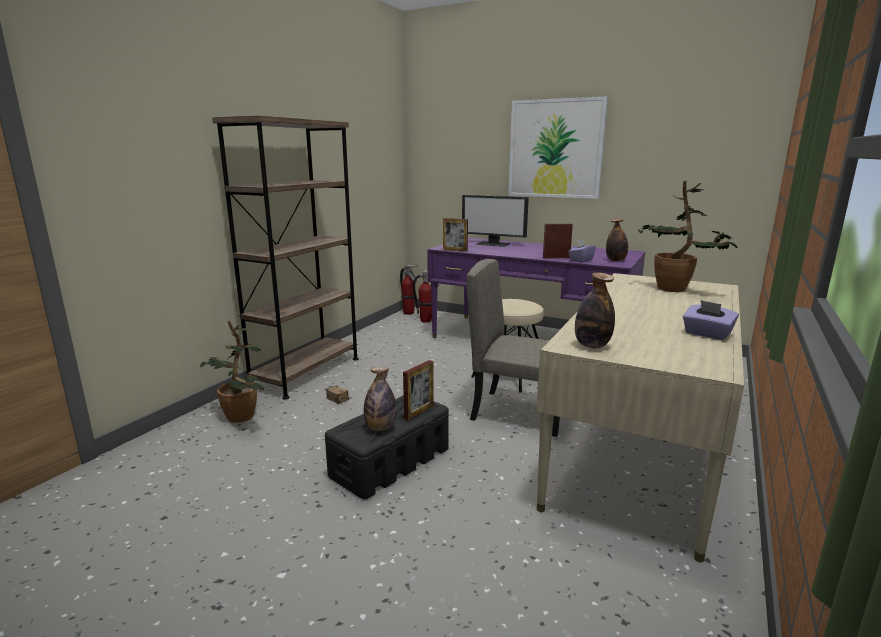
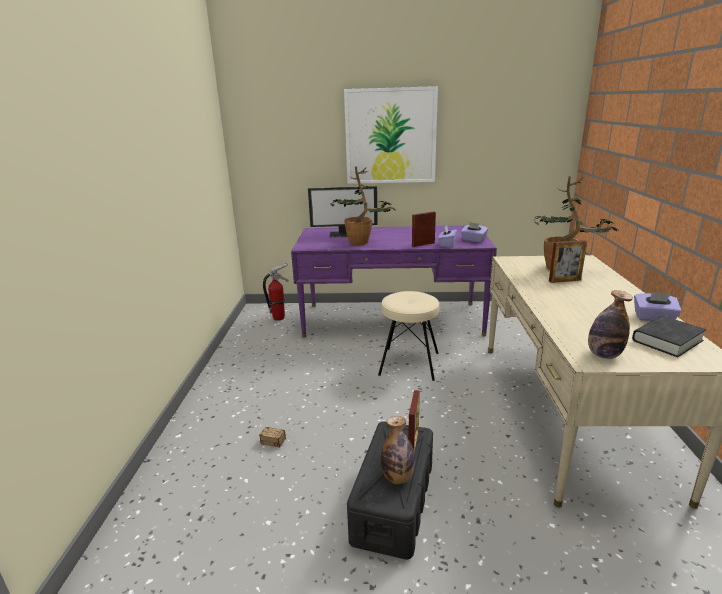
camera: 25 degrees left, 5 degrees up
(241, 419) = (185, 505): potted plant -> potted plant (363, 243)
(306, 372) = (208, 416): brown bookcase -> none
(409, 313) = (253, 312): fire extinguisher -> none
(455, 250) = (321, 249): picture frame -> picture frame (564, 280)
(521, 412) = (453, 403): beige chair -> none
(616, 260) = (473, 240): bottle -> purple tissue box
(686, 349) = (667, 340): none -> black book

